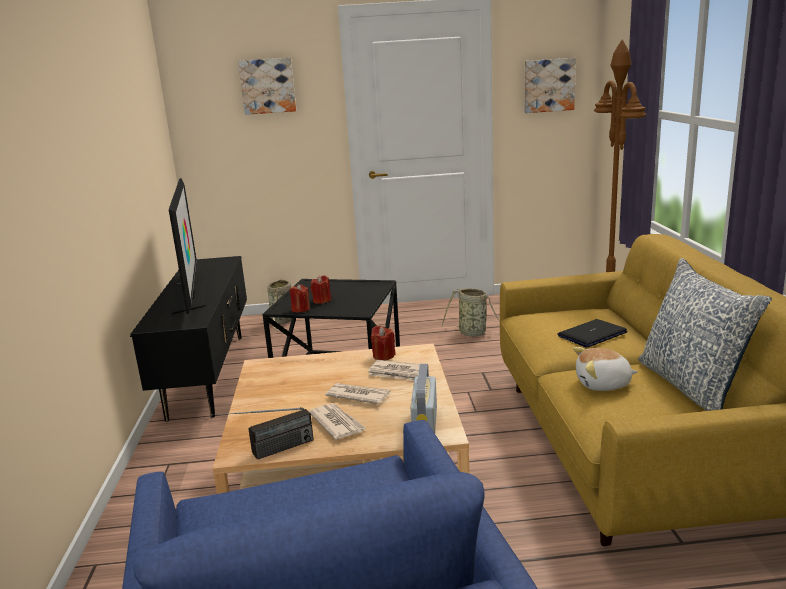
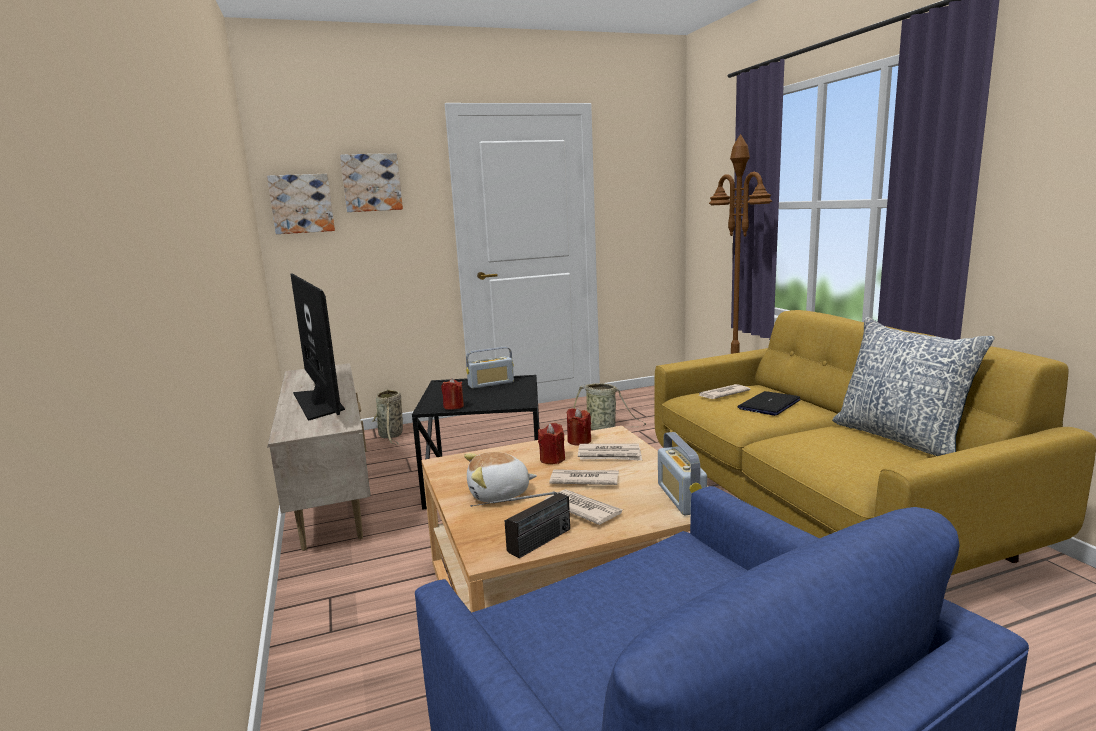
camera: 15 degrees left, 5 degrees down
(209, 374) = (332, 495): black tv stand -> beige tv stand
(321, 300) = (470, 397): red candle -> red candle (552, 459)
(349, 287) = (491, 384): none -> radio
(548, 85) = (644, 189): picture -> picture (301, 204)
(557, 317) = (722, 394): none -> newspaper
(603, 384) = (821, 444): plush toy -> plush toy (499, 494)

